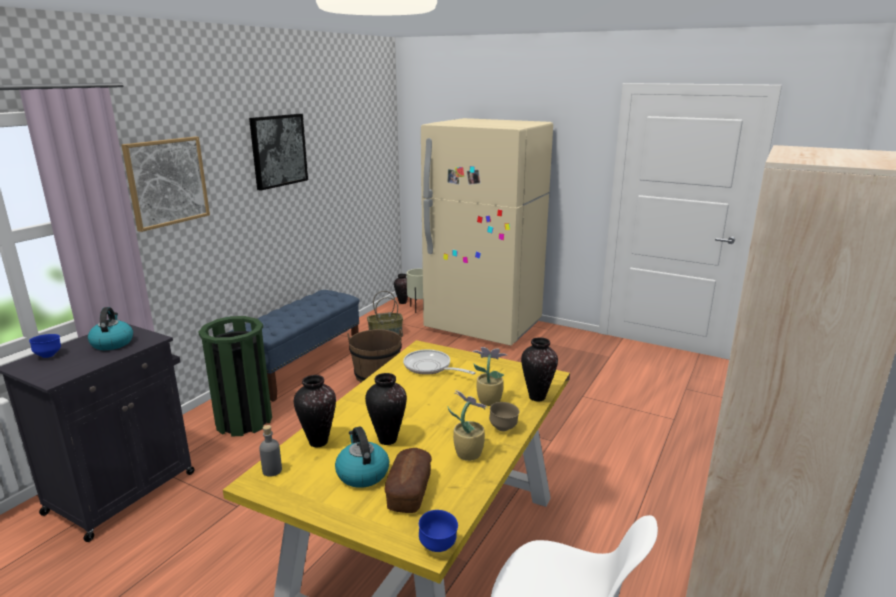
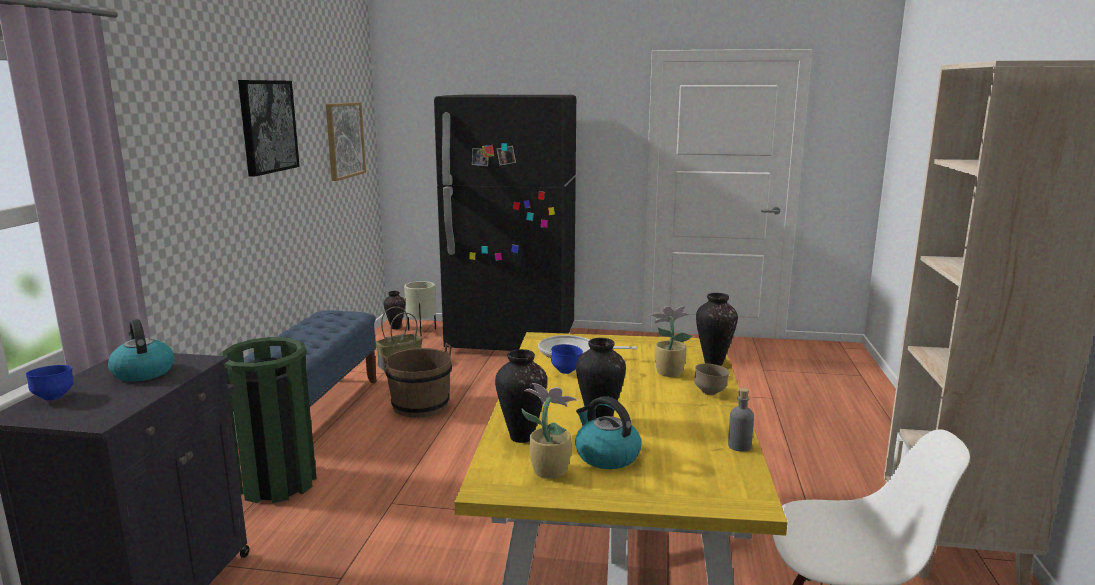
camera: 20 degrees left, 5 degrees down
(167, 182) = (155, 158): picture -> picture (344, 140)
(272, 470) = (496, 472): grey bottle -> grey bottle (739, 446)
(409, 491) = (675, 461): bread -> none
(438, 547) = (761, 501): blue bowl -> blue bowl (566, 372)
(467, 453) = (698, 419): potted plant -> potted plant (548, 471)
(483, 326) = (512, 340): beige fridge -> black fridge

